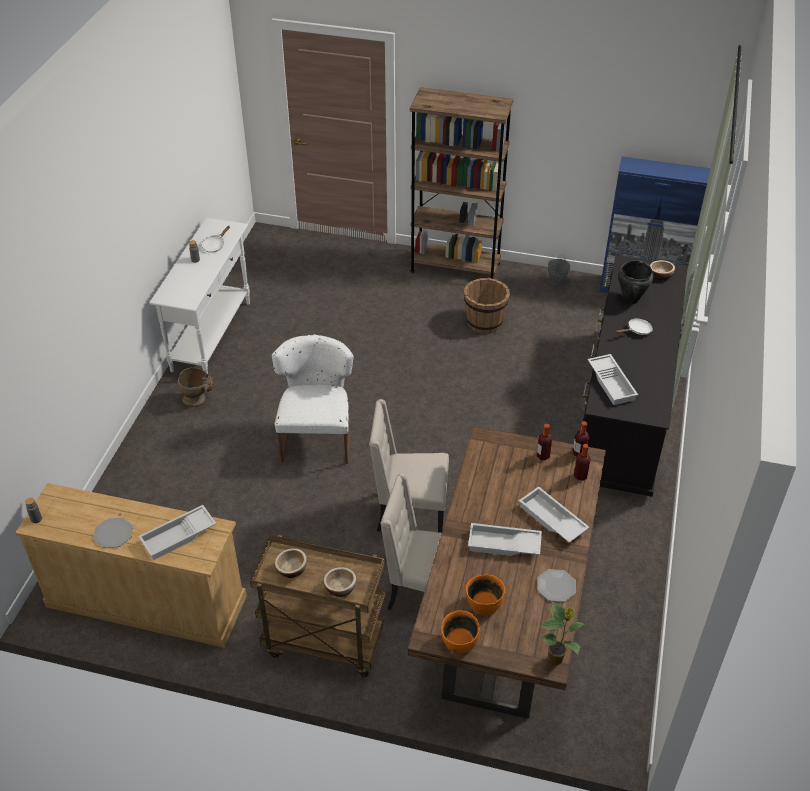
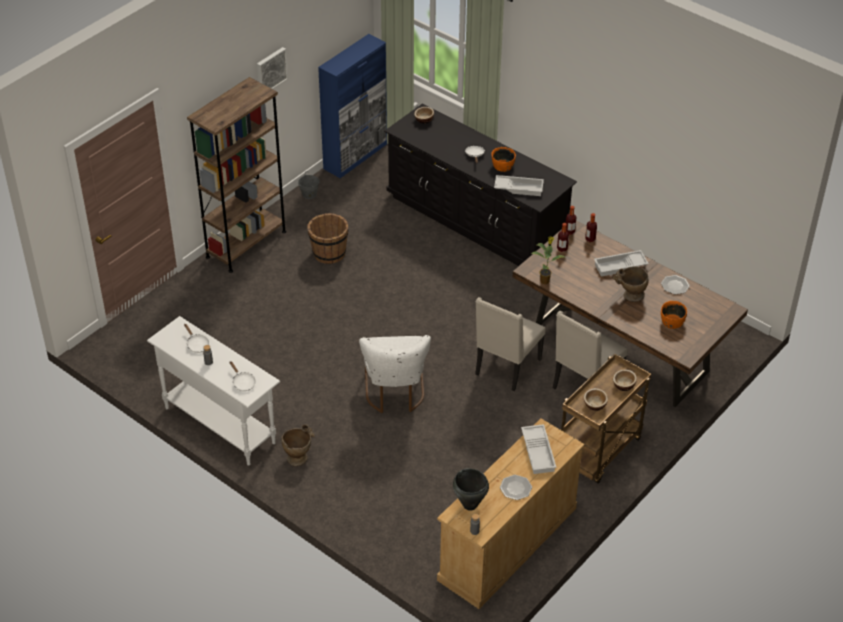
camera: 65 degrees left, 0 degrees up
(179, 288) = (243, 382): none -> white frying pan
(317, 437) = (395, 394): white chair -> white chair turned 120 degrees counterclockwise
(459, 641) = (696, 343): orange bowl -> orange bowl (503, 166)
(503, 545) = (629, 296): white tray -> beige vase
(551, 114) = (270, 70): none -> picture
(556, 659) = (729, 306): potted plant -> potted plant (545, 280)
(630, 299) = (440, 144): black cooking pot -> black cooking pot (470, 505)

